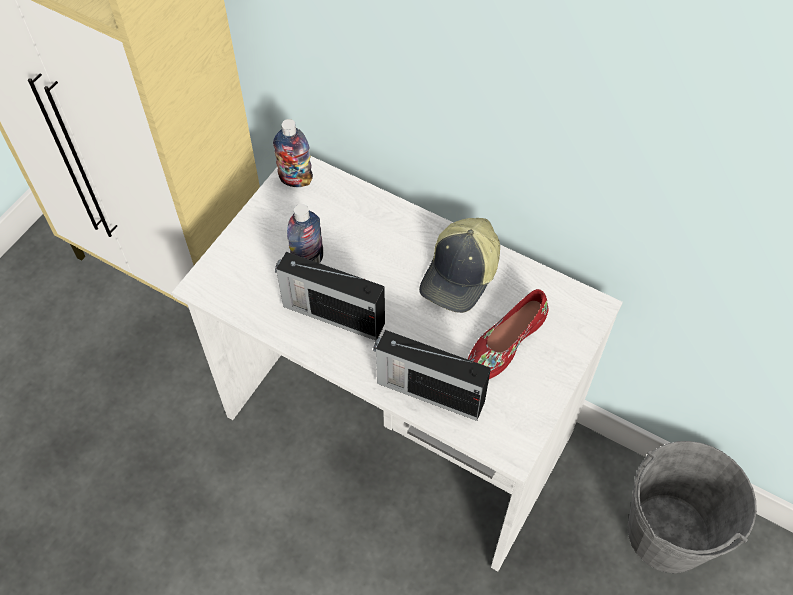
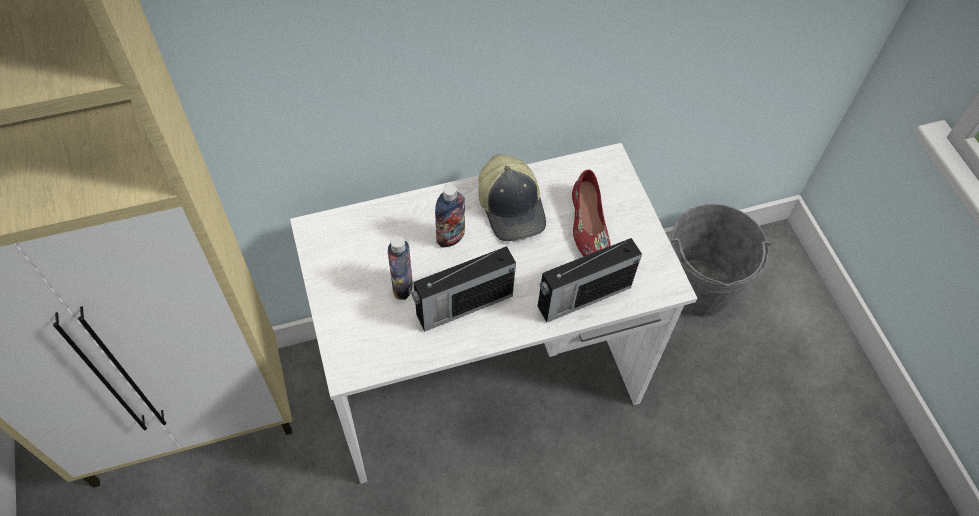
camera: 50 degrees left, 0 degrees up
(296, 180) = (322, 239): bottle -> bottle (450, 237)

